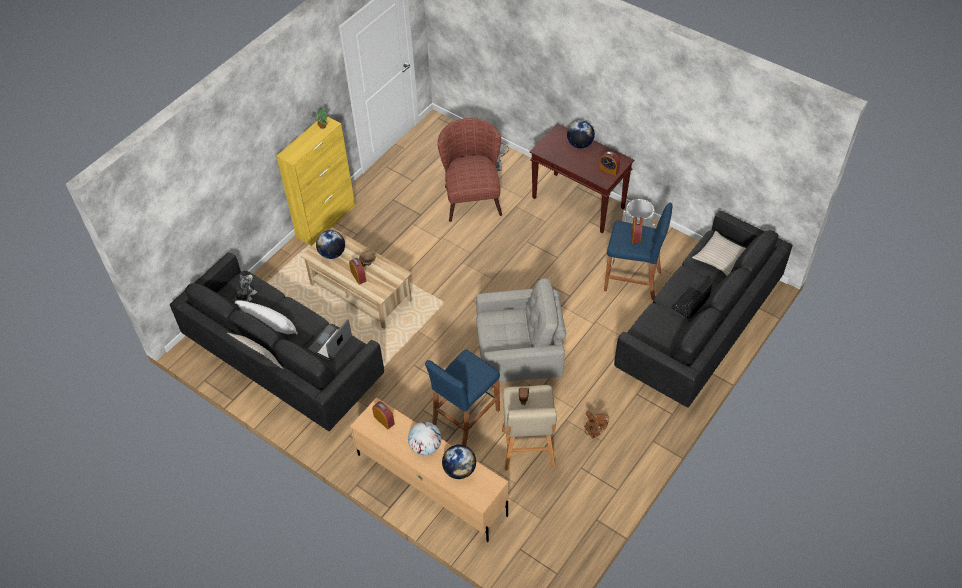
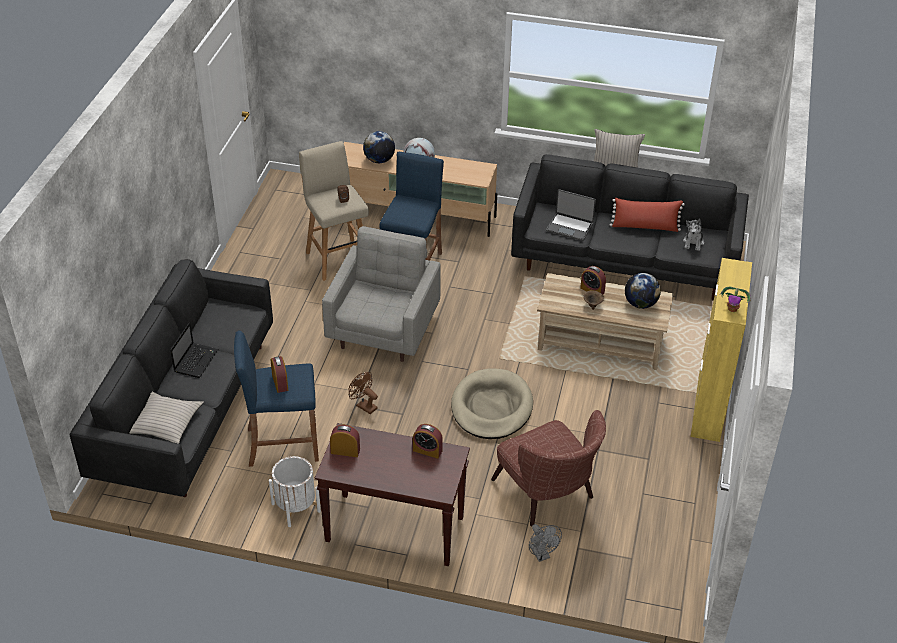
camera: 155 degrees right, 10 degrees down
(269, 324) = (645, 227): white pillow -> red pillow
(330, 344) = (570, 227): laptop -> laptop turned 105 degrees clockwise
(384, 420) = (469, 174): alarm clock -> alarm clock (427, 450)
(473, 265) = (491, 407): none -> beige dog bed
(520, 356) = (384, 330): grey armchair -> grey armchair turned 135 degrees clockwise
(579, 144) = (403, 478): globe -> none
(593, 433) = (277, 287): brown fan -> brown fan (364, 406)

